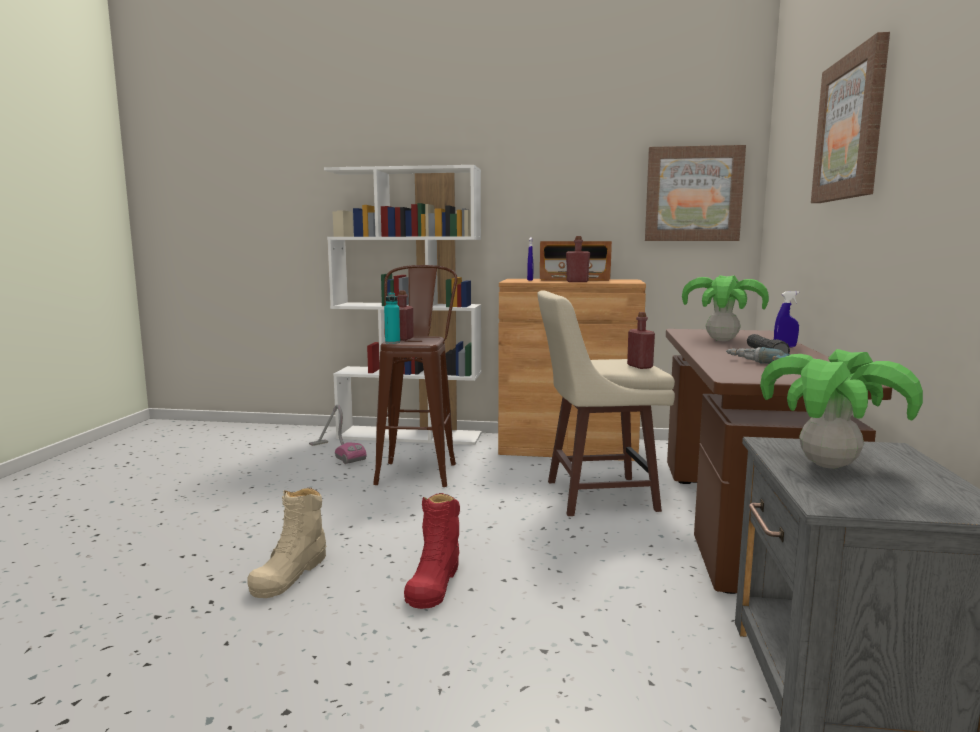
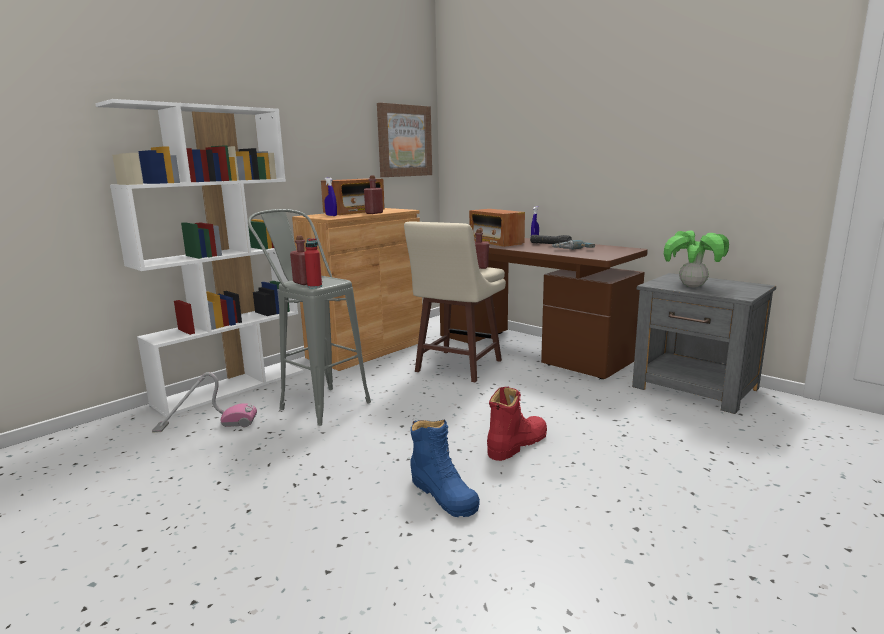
camera: 55 degrees left, 5 degrees up
(290, 573) = (443, 494): beige boot -> blue boot
(392, 342) = (314, 286): turquoise bottle -> red bottle
(419, 469) = (317, 402): brown stool -> grey stool
(434, 582) = (517, 444): red boot -> red boot turned 90 degrees counterclockwise
(722, 340) = (496, 242): potted plant -> radio
(851, 127) = (570, 110): picture -> none

